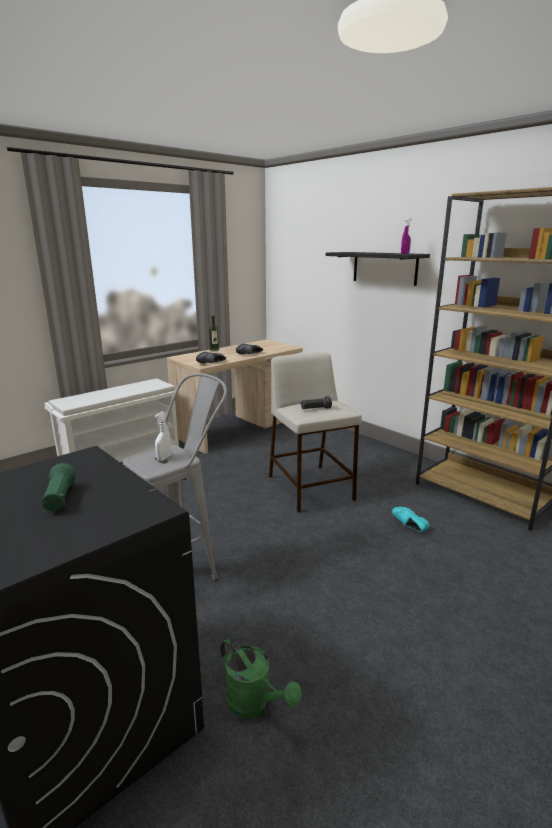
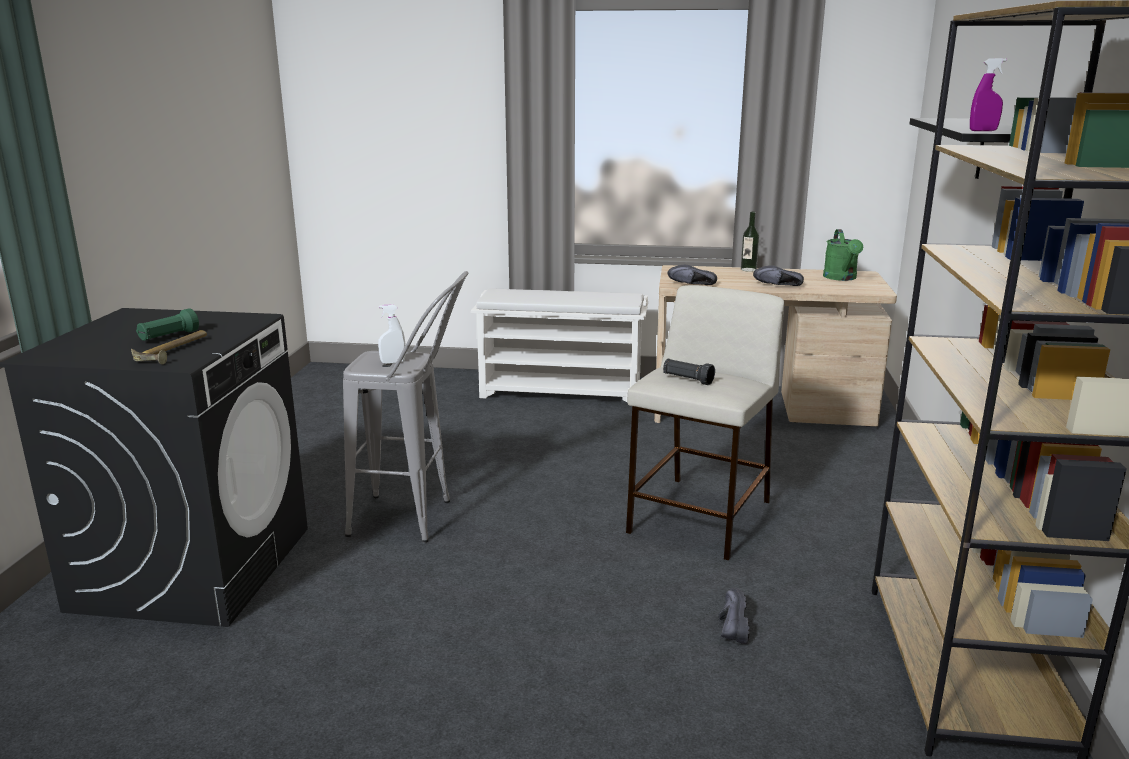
camera: 50 degrees right, 0 degrees up
(112, 504) = (175, 351): none -> hammer
(255, 703) = (280, 641): green watering can -> green watering can (841, 278)
(408, 526) = (729, 625): turquoise shoe -> black shoe

